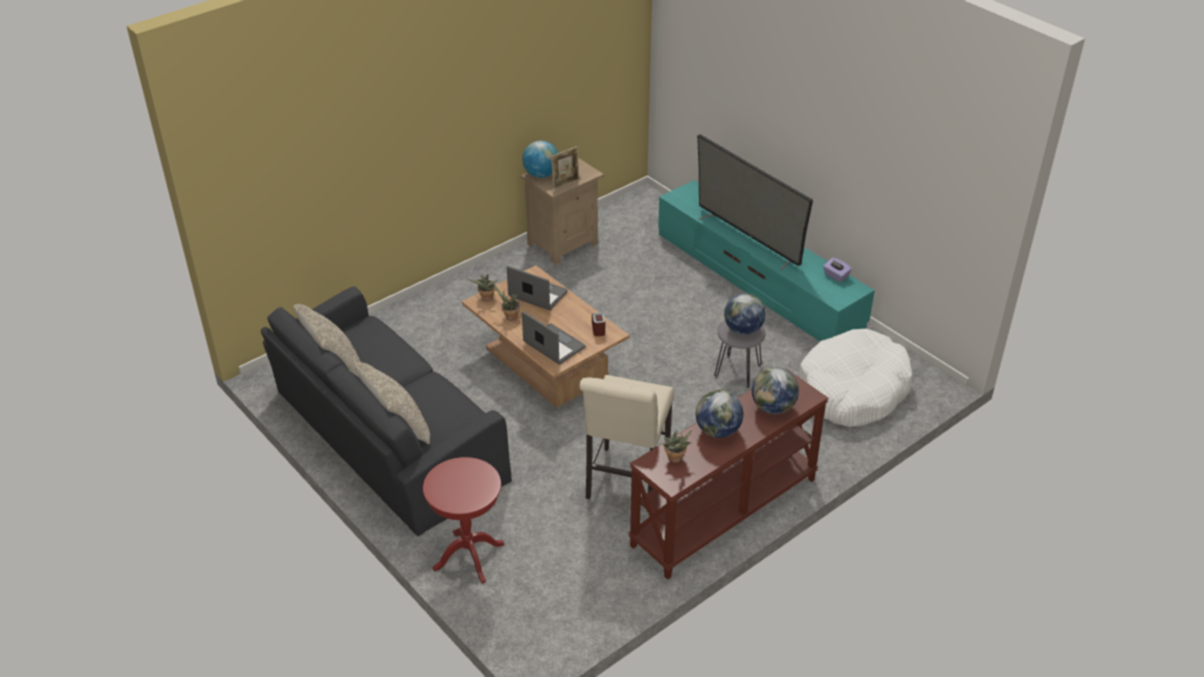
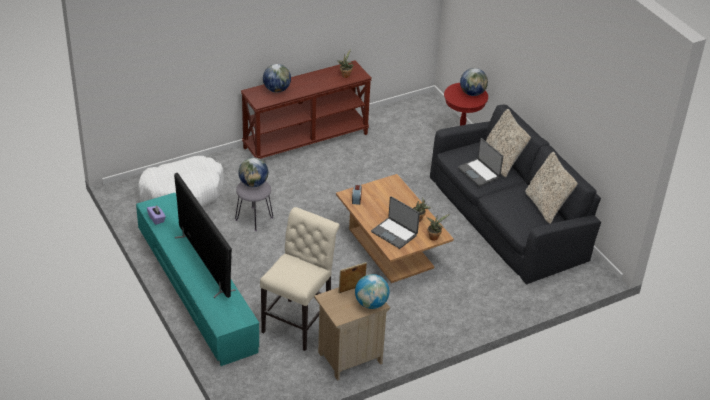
camera: 170 degrees left, 0 degrees up
(553, 346) = (392, 193): laptop -> laptop (479, 173)
(625, 483) = (359, 164): beige stool -> beige stool (299, 322)
(717, 431) = (315, 84): globe -> globe (472, 93)

